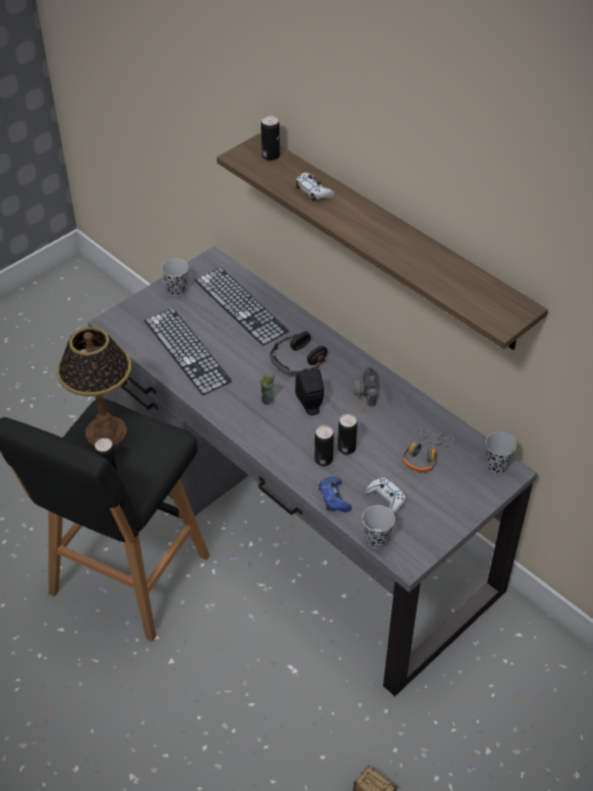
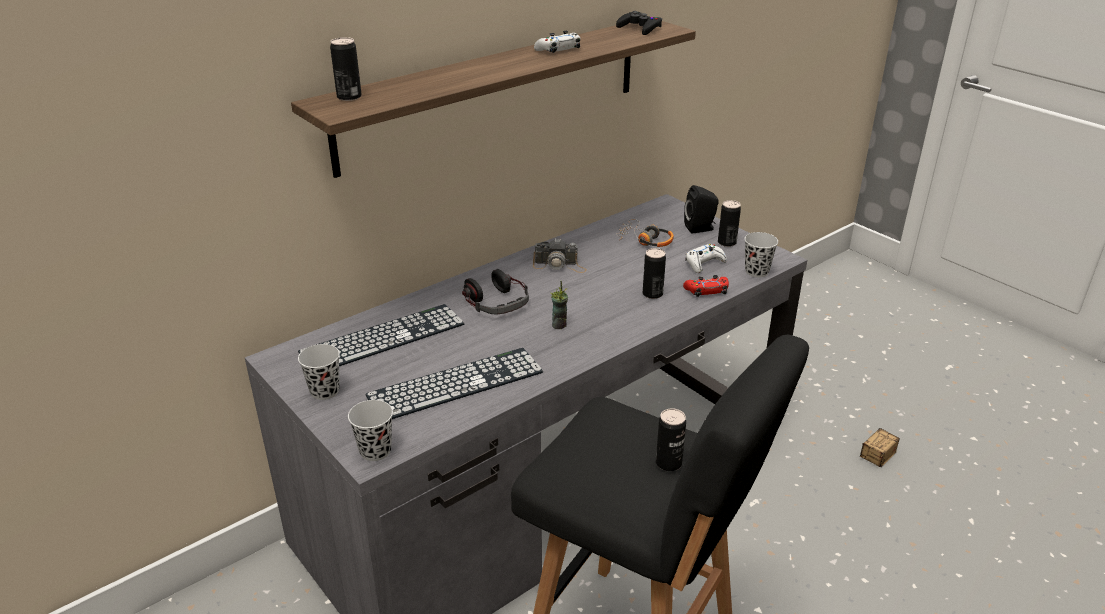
camera: 85 degrees left, 15 degrees down
(105, 431) = (593, 467): table lamp -> none
(311, 406) = (572, 297): black speaker -> black speaker (701, 228)
(314, 191) = (437, 80): white game controller -> white game controller (558, 49)
(334, 498) = (706, 291): blue game controller -> red game controller
(346, 448) = (636, 280): can -> can (727, 242)
(496, 465) = (658, 209): black cup -> black cup (375, 451)
(497, 301) = (639, 28): none -> black game controller

